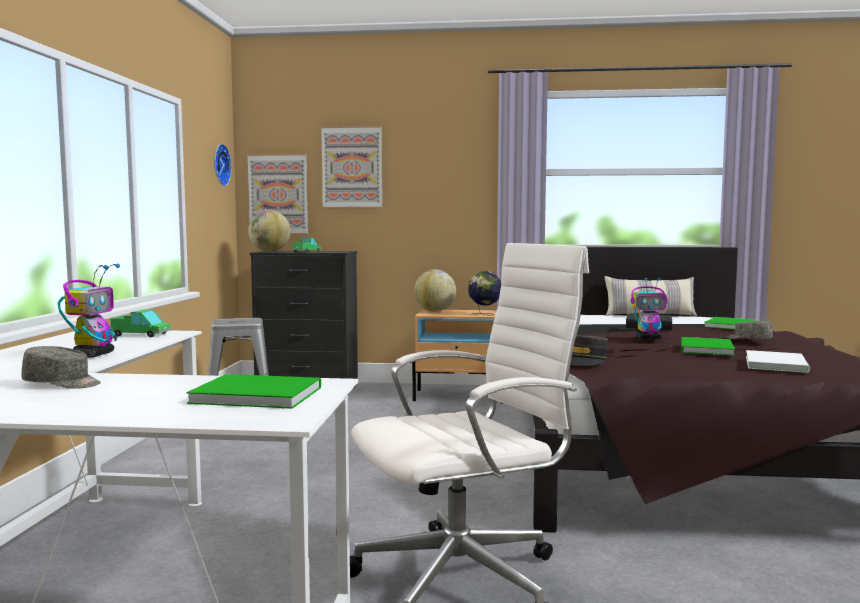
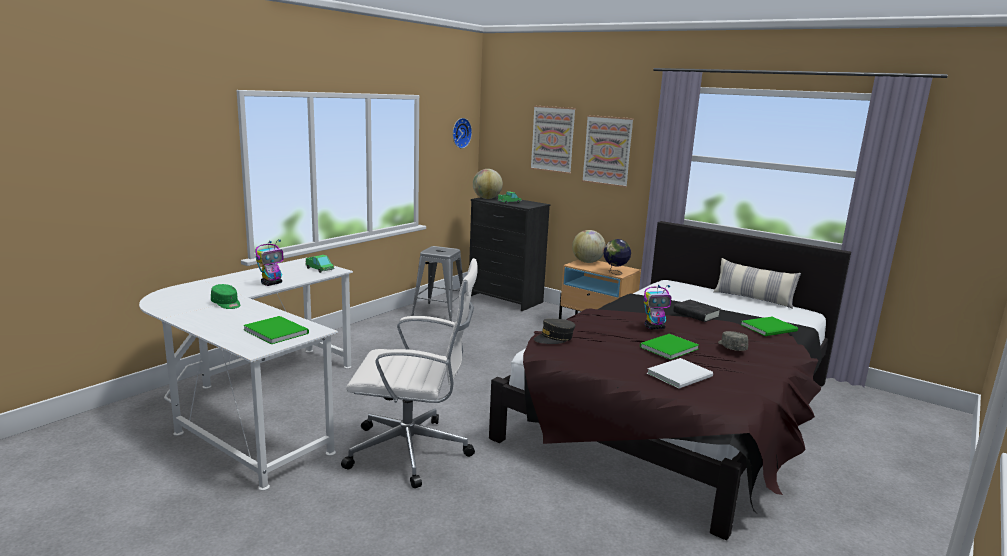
camera: 30 degrees right, 10 degrees up
(62, 384) = (226, 304): grey cap -> green cap
(278, 194) = (504, 154): picture -> picture (607, 150)
(648, 338) = (654, 327): toy robot -> toy robot turned 45 degrees counterclockwise

